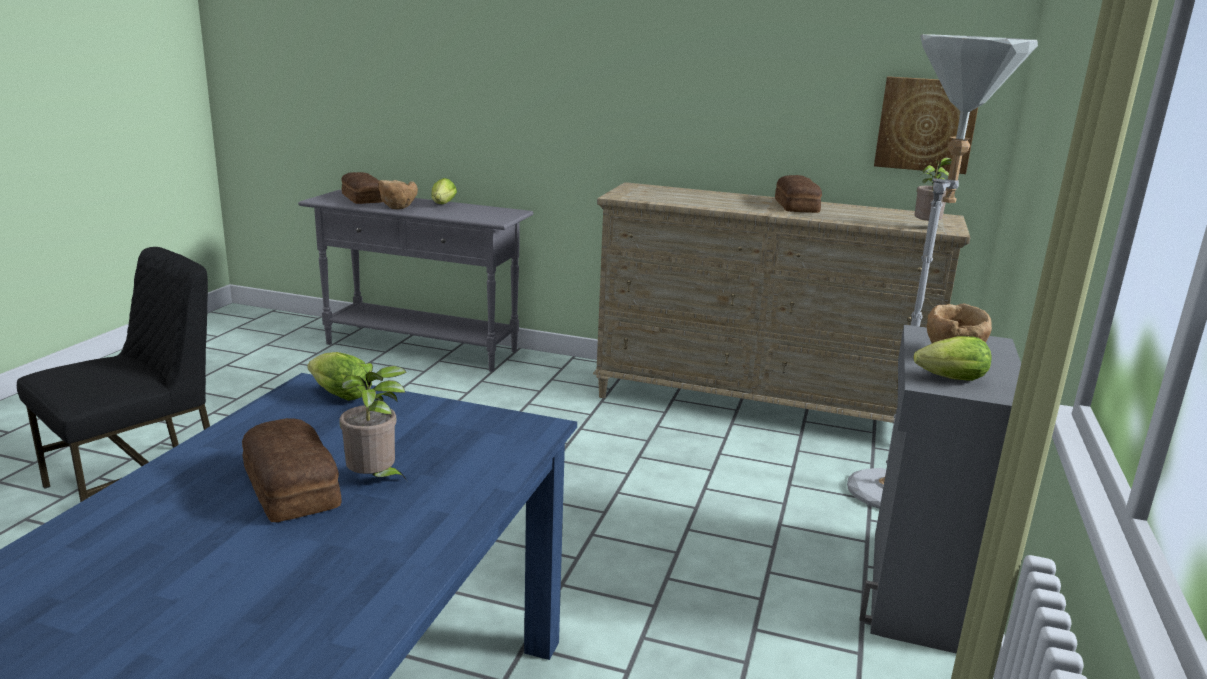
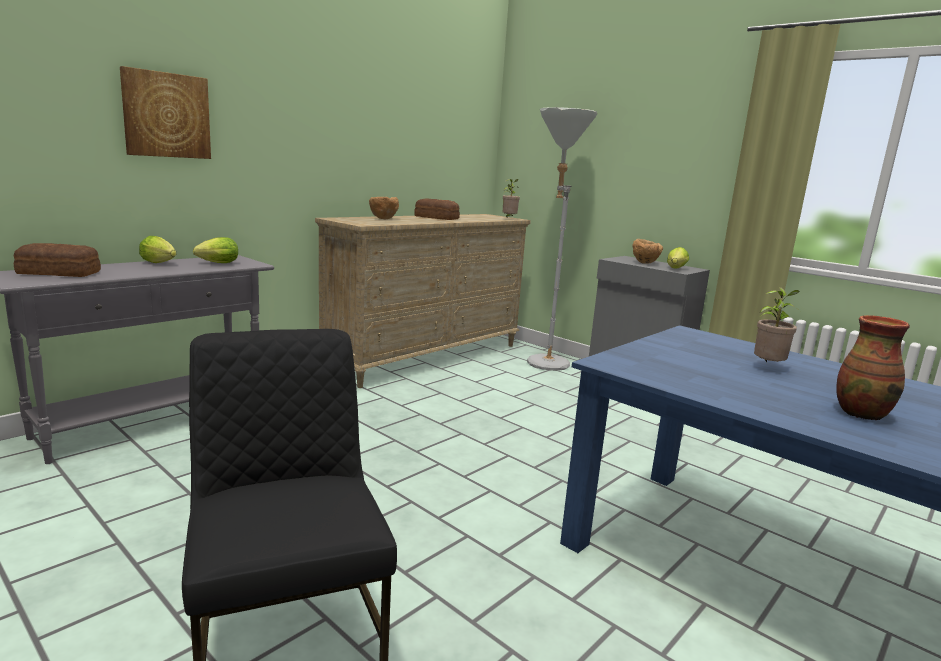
camera: 65 degrees left, 5 degrees down
(189, 536) = (861, 413): none -> vase
(293, 486) = (781, 384): bread -> none
(337, 395) = (625, 359): lettuce -> lettuce (216, 263)
(398, 208) = (139, 272): brown bowl -> brown bowl (383, 219)
(926, 124) = (466, 163): picture -> picture (166, 115)

